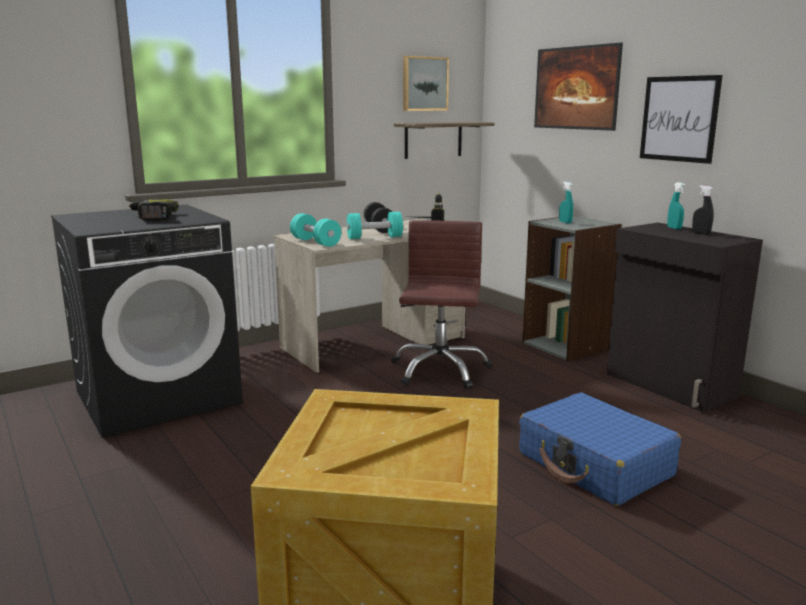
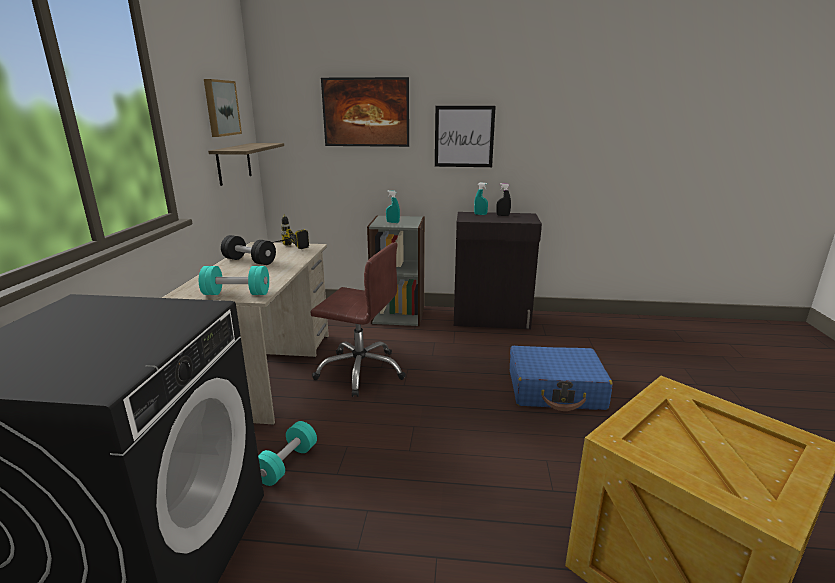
camera: 50 degrees left, 5 degrees up
(152, 217) = (107, 328): power drill -> none
(374, 237) = (275, 272): turquoise dumbbell -> turquoise dumbbell (287, 464)
(439, 370) = (361, 371): brown office chair -> brown office chair turned 150 degrees clockwise

